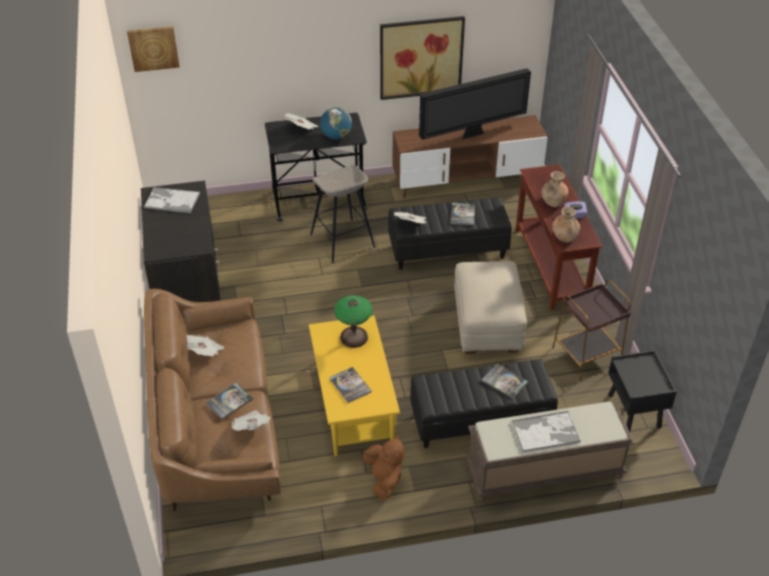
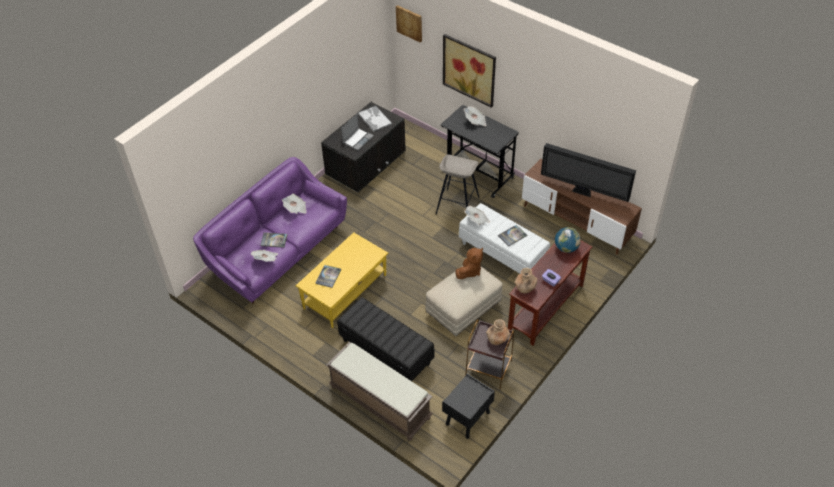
camera: 50 degrees right, 5 degrees up
(184, 231) = (358, 139): none -> laptop
(217, 427) = (277, 252): brown sofa -> purple sofa
(336, 136) = (486, 138): globe -> globe (566, 248)
(354, 337) = (363, 255): table lamp -> none
(384, 479) = (307, 338): brown plush toy -> brown plush toy (469, 271)
(421, 57) = (566, 119): picture -> picture (469, 70)
(447, 251) = (503, 254): black ottoman -> white ottoman
(504, 381) = (397, 337): book -> none
(546, 432) = (374, 376): tray -> none
(553, 201) = (552, 264): brown vase -> brown vase (497, 339)

